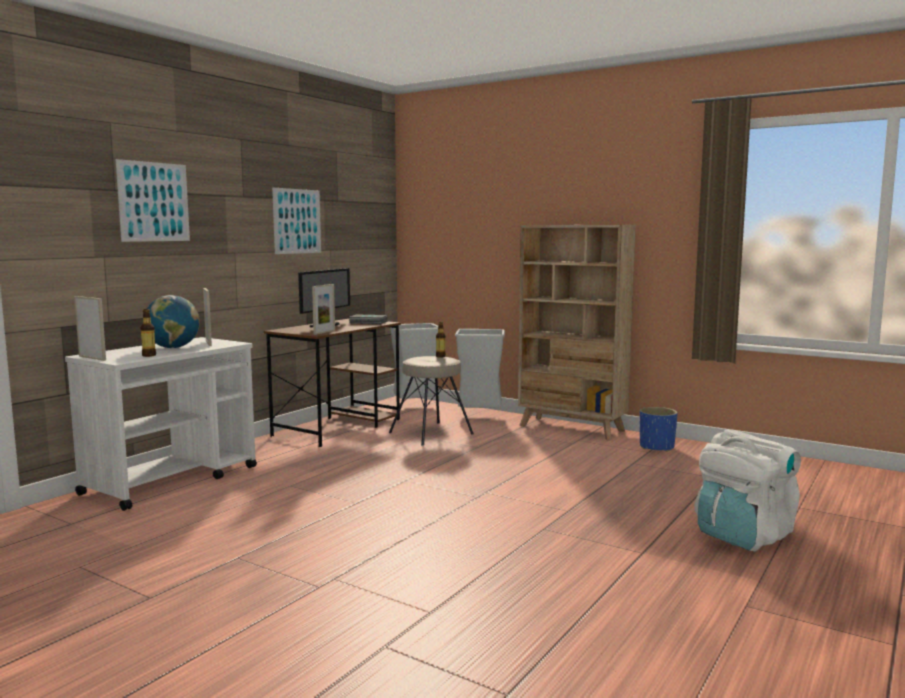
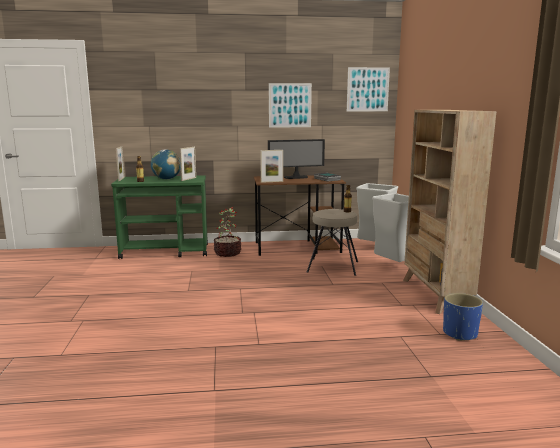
camera: 50 degrees right, 5 degrees up
(154, 202) = (179, 95): picture -> picture (367, 89)
(172, 480) = (166, 251): white cart -> green cart
(273, 456) = (228, 253): none -> potted plant
(743, 536) = (303, 423): white backpack -> none

